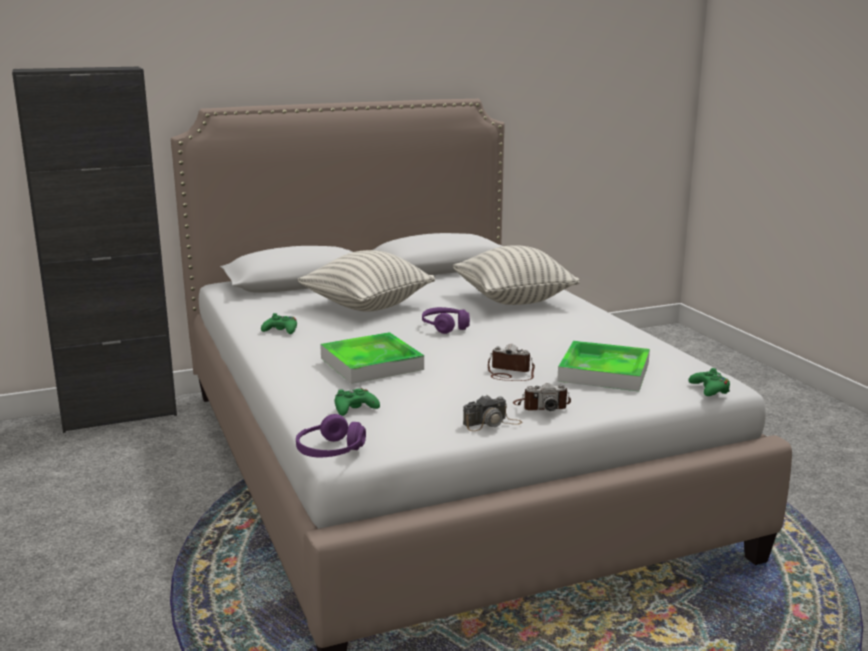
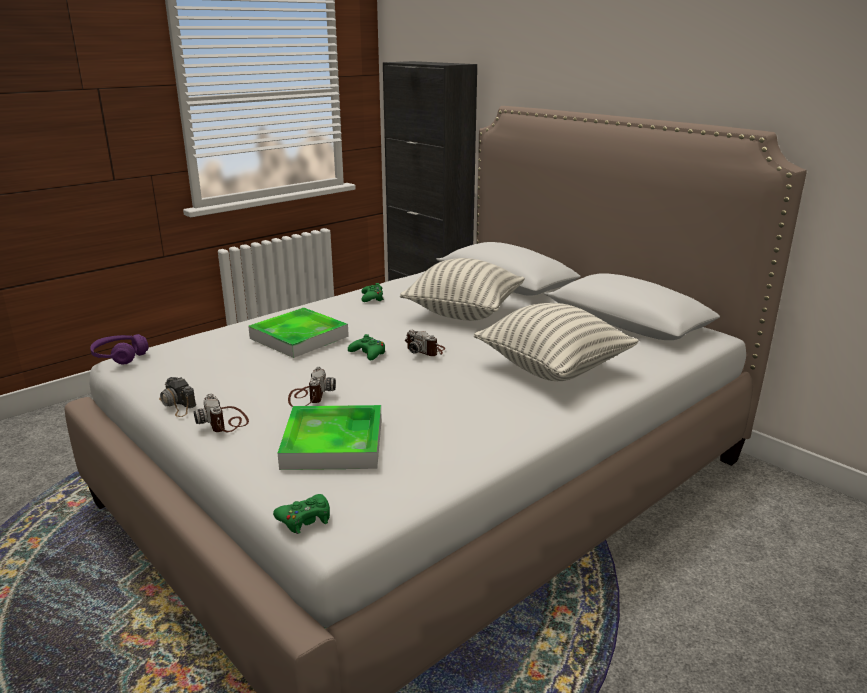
camera: 70 degrees right, 5 degrees up
(354, 408) = (196, 348): green game controller -> green game controller (368, 353)
(445, 327) = (425, 350): purple headphones -> camera

